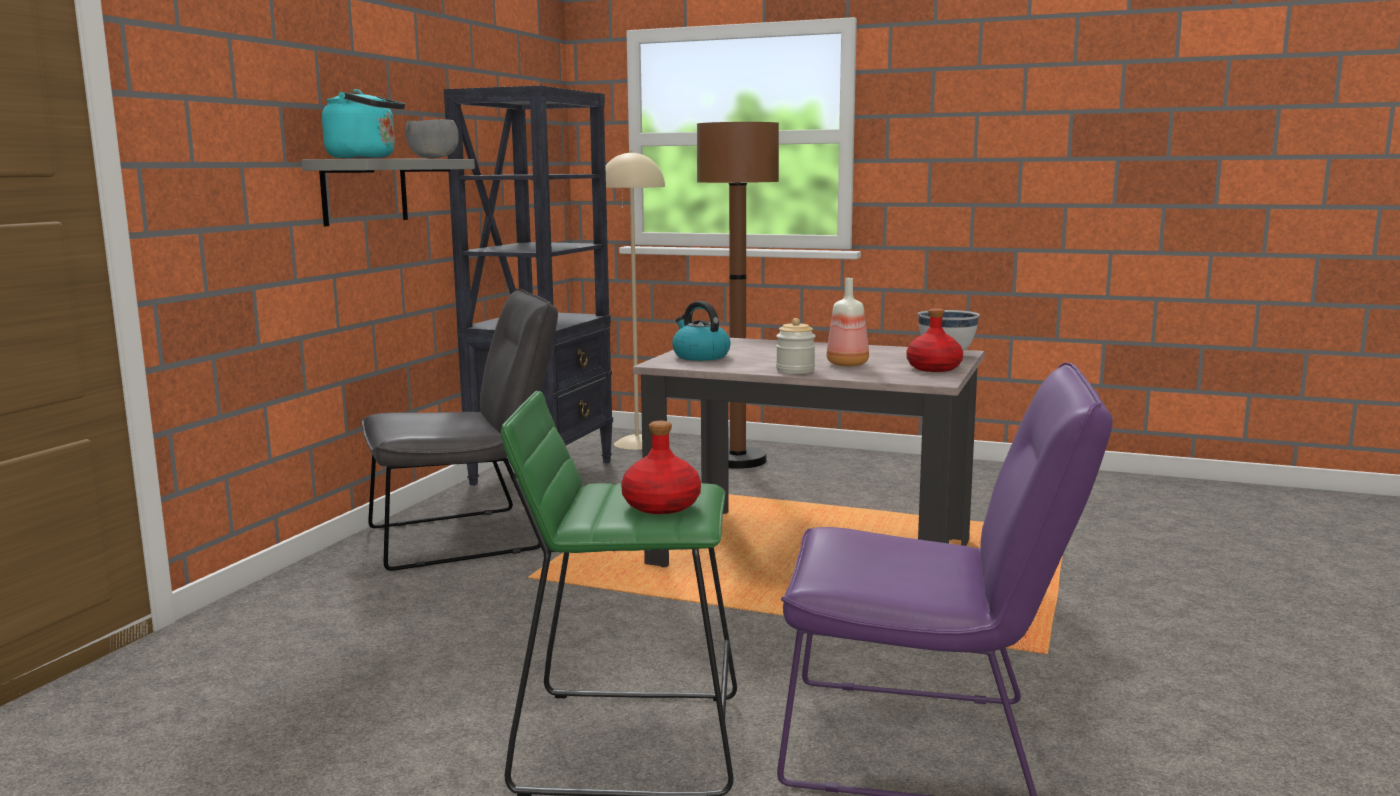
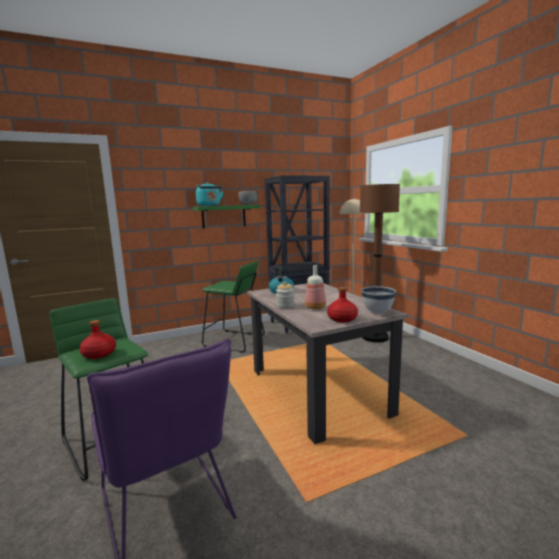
camera: 45 degrees right, 0 degrees up
(364, 191) = (223, 216): grey shelf -> green shelf
(468, 537) = (234, 341): grey chair -> green stool

